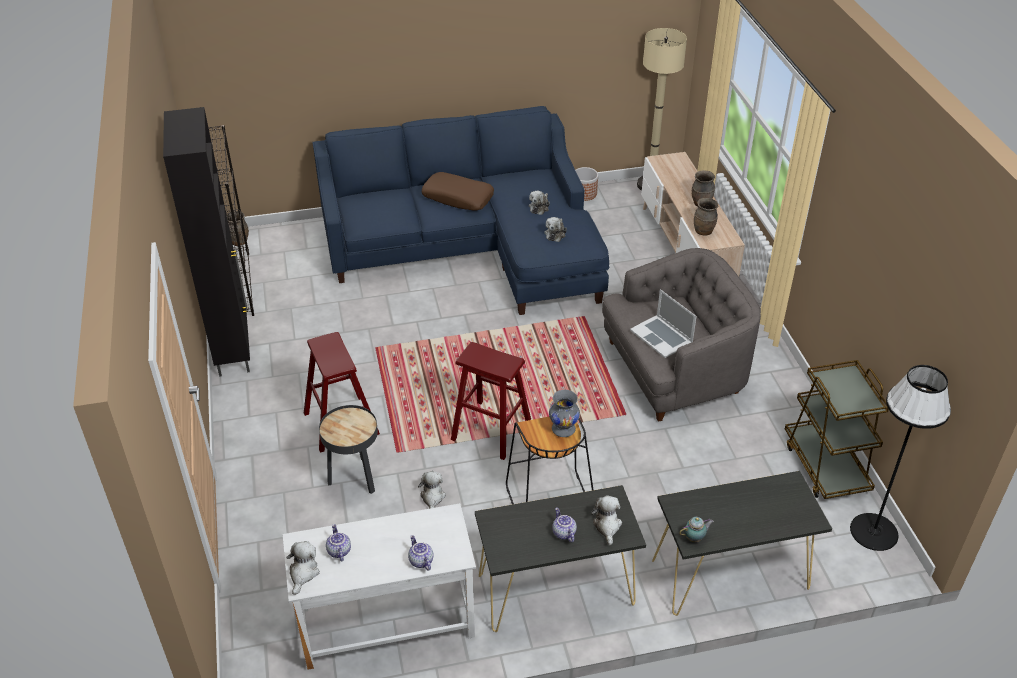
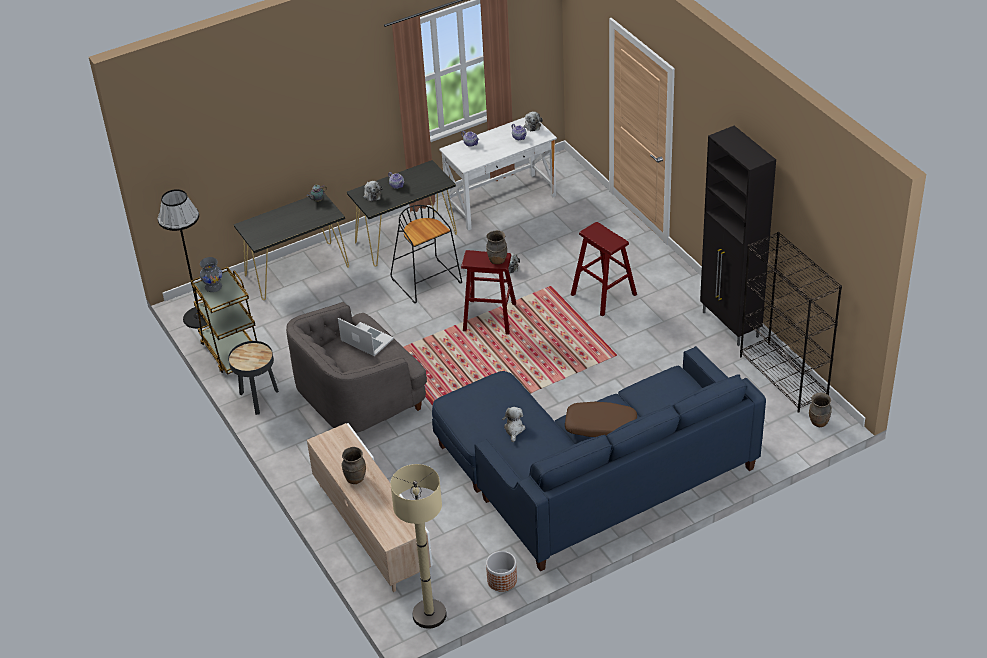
camera: 165 degrees right, 0 degrees up
(354, 477) = (569, 264): black side table -> black side table (259, 399)
(555, 233) = (486, 402): plush toy -> none
(563, 429) = (416, 233): grey vase -> grey vase (213, 287)
(703, 232) = (347, 444): brown vase -> brown vase (497, 260)

